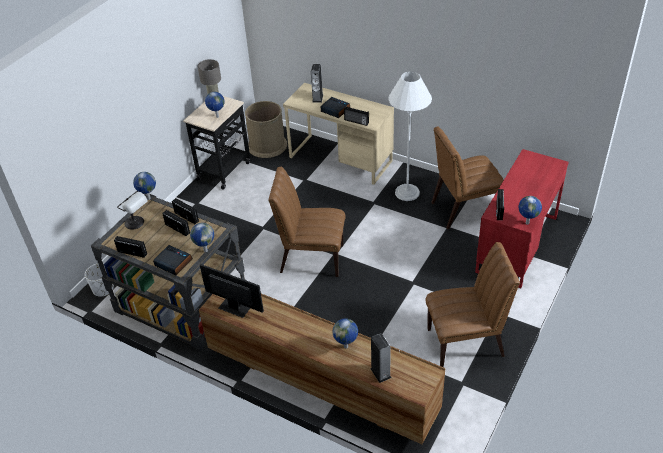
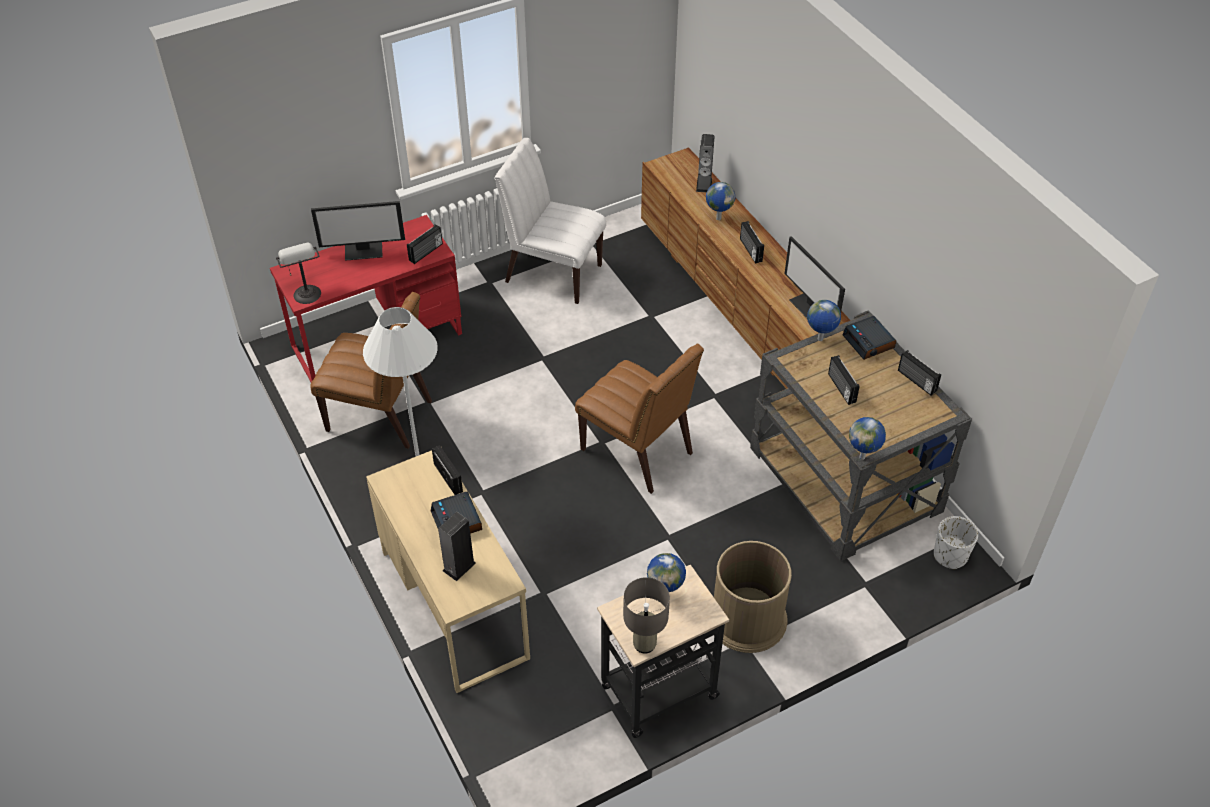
camera: 150 degrees left, 5 degrees up
(137, 223) = (894, 421): table lamp -> table lamp (305, 290)
(187, 216) = (820, 399): radio -> radio (750, 250)
(267, 145) = (546, 713): brown trash can -> brown trash can (747, 618)
(464, 343) = (554, 274): brown chair -> white chair
(526, 223) = (416, 225): globe -> none
(534, 194) = (364, 250): none -> monitor

